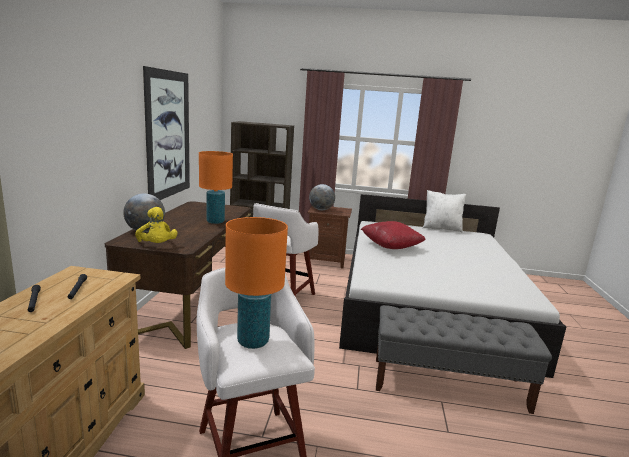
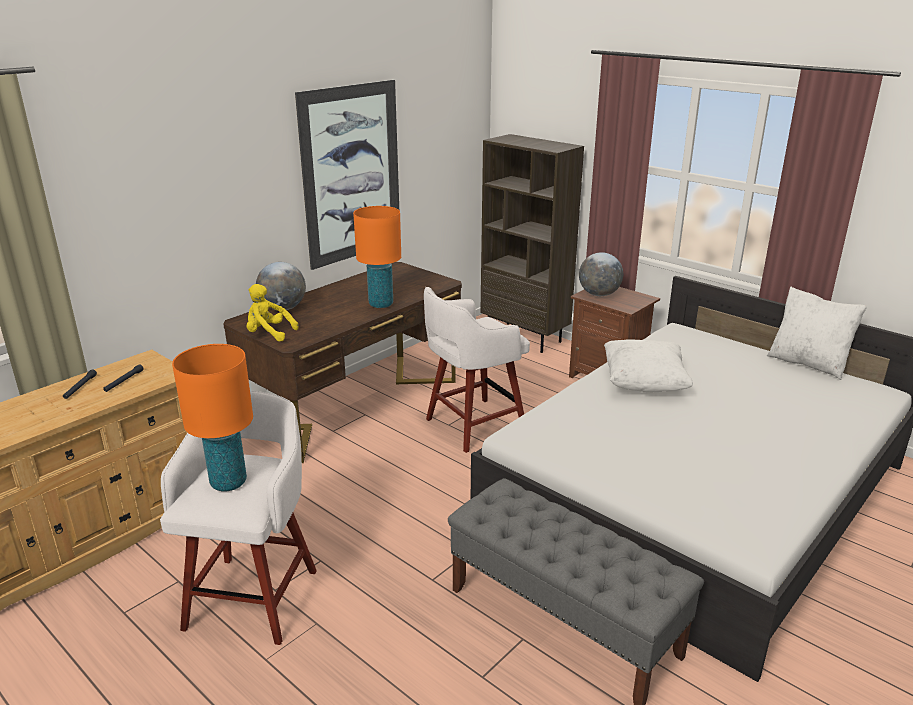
camera: 35 degrees right, 10 degrees up
(157, 245) = (269, 333): yellow plush toy -> yellow plush toy turned 105 degrees clockwise
(391, 246) = (644, 384): red pillow -> white pillow

